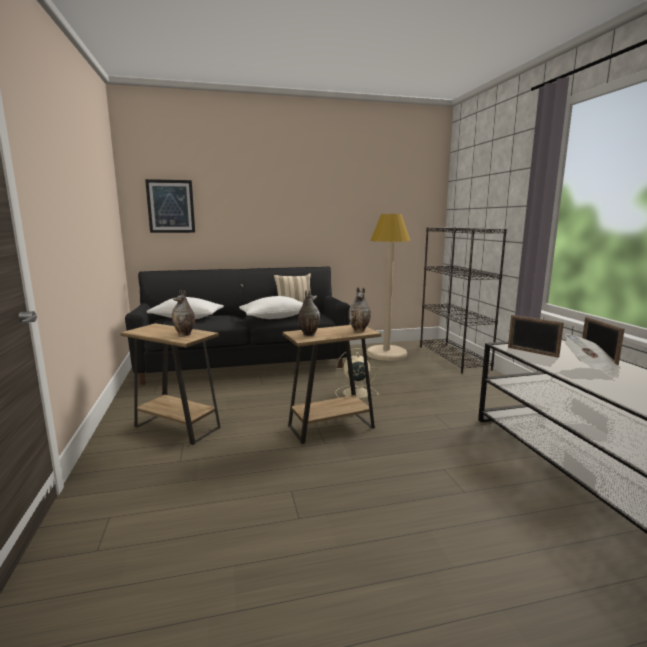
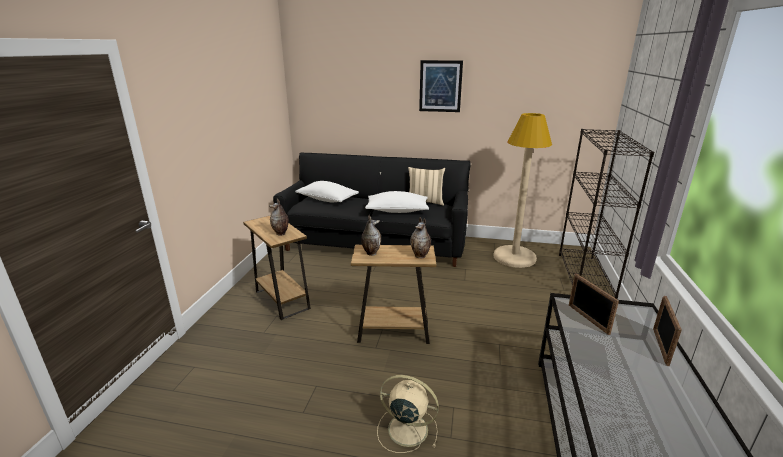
camera: 25 degrees right, 10 degrees up
(171, 206) = (327, 96): picture -> picture (440, 86)
(355, 393) = (444, 299): beige fan -> beige fan (406, 429)
(591, 369) = (623, 363): newspaper -> none

